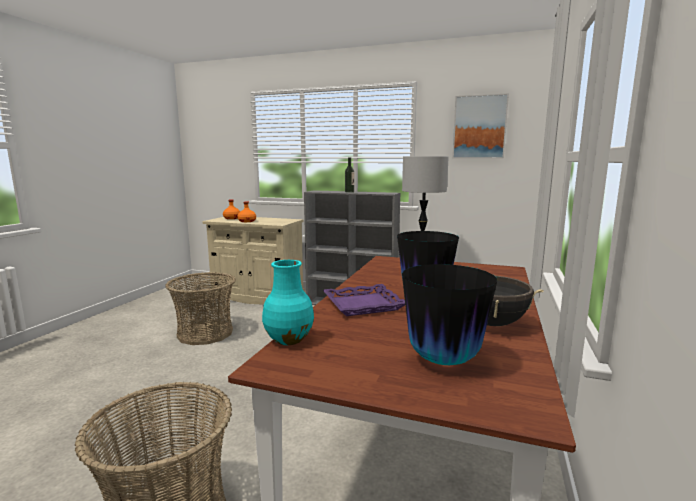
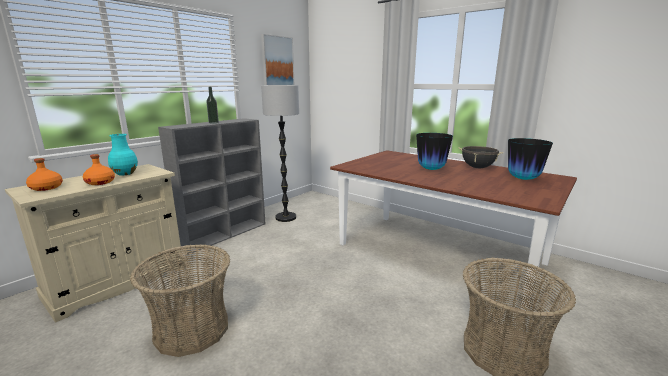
camera: 70 degrees left, 5 degrees up
(288, 340) = (508, 198): turquoise vase -> turquoise vase (125, 173)
(363, 304) = (448, 180): purple tray -> none

